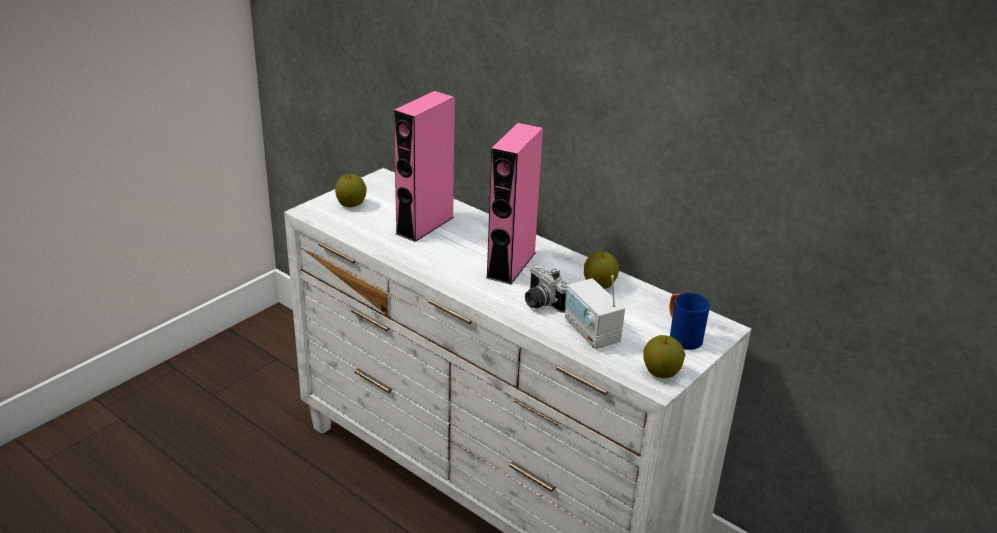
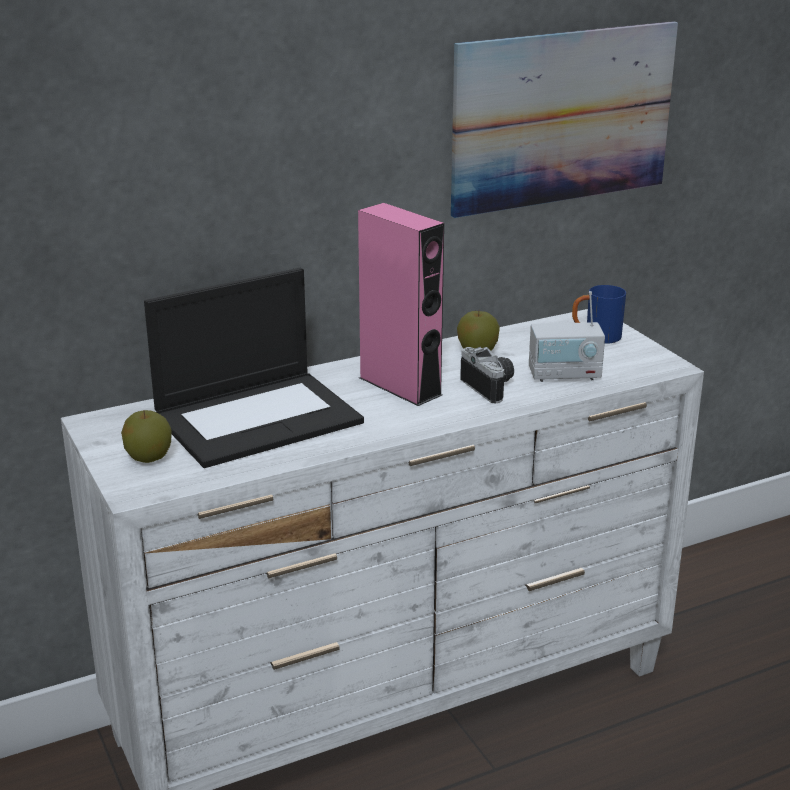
camera: 65 degrees left, 5 degrees down
(425, 225) = (259, 418): pink speaker -> laptop
(541, 303) = (492, 387): camera -> camera turned 105 degrees counterclockwise
(661, 372) = (651, 360): apple -> none
(748, 138) = (563, 117): none -> picture

